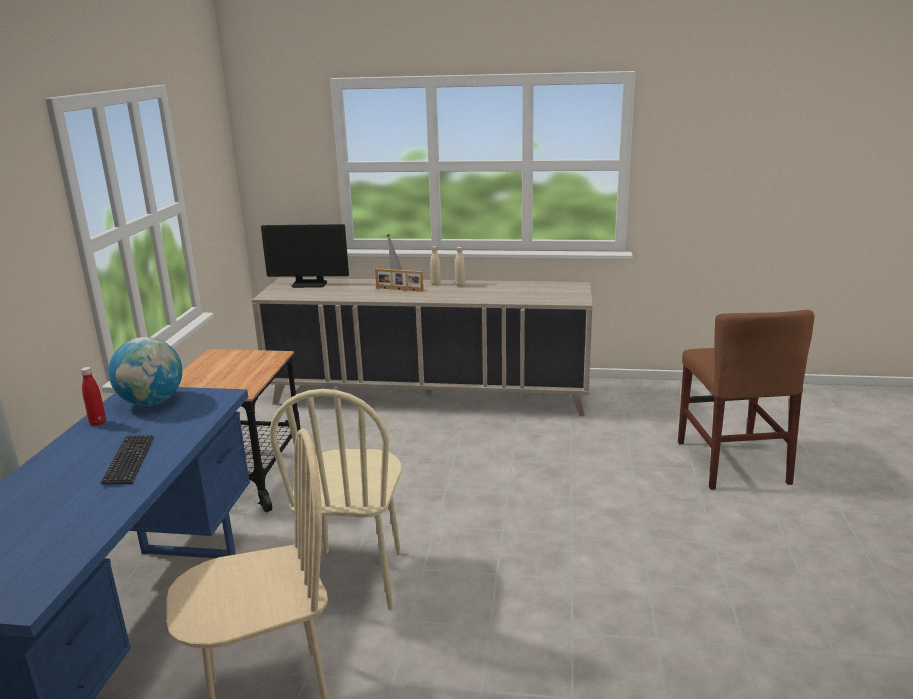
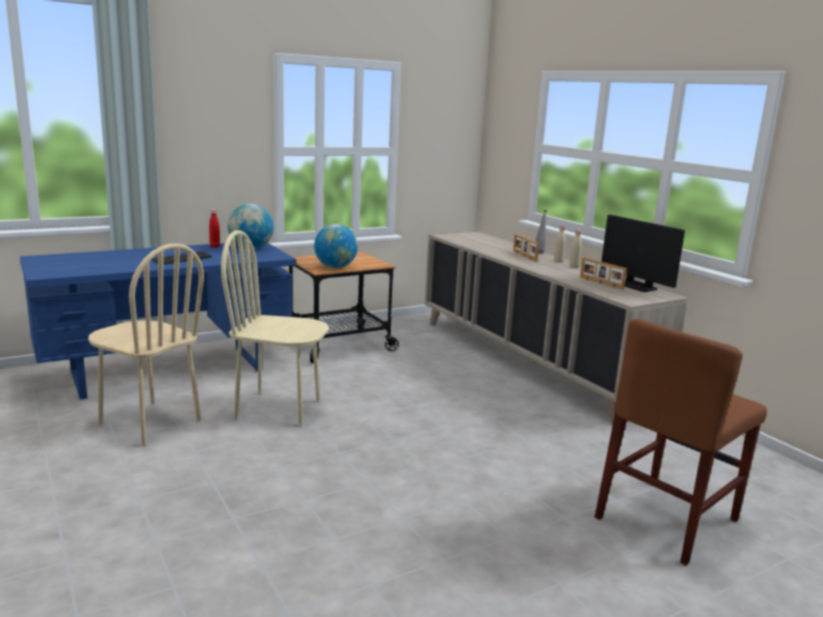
camera: 50 degrees right, 5 degrees down
(245, 380) = (335, 267): none -> globe
(309, 284) = (482, 238): monitor -> monitor (636, 286)
(355, 579) = (278, 409): beige chair -> beige chair turned 45 degrees clockwise
(519, 292) = (600, 283): none -> picture frame

